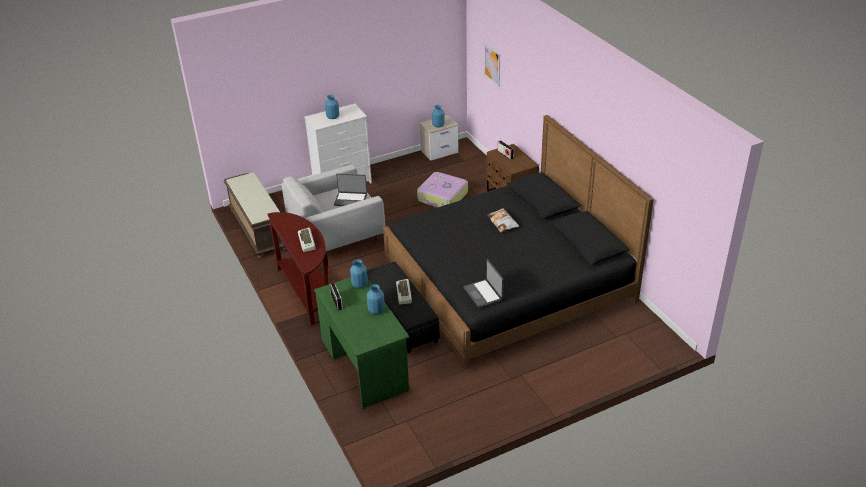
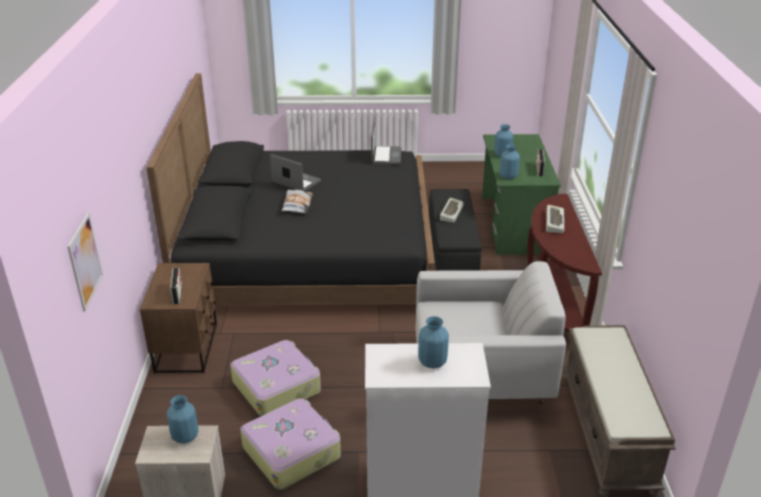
camera: 155 degrees left, 5 degrees down
(350, 199) = (455, 320): laptop -> laptop (296, 182)
(409, 177) = (292, 451): none -> suitcase

